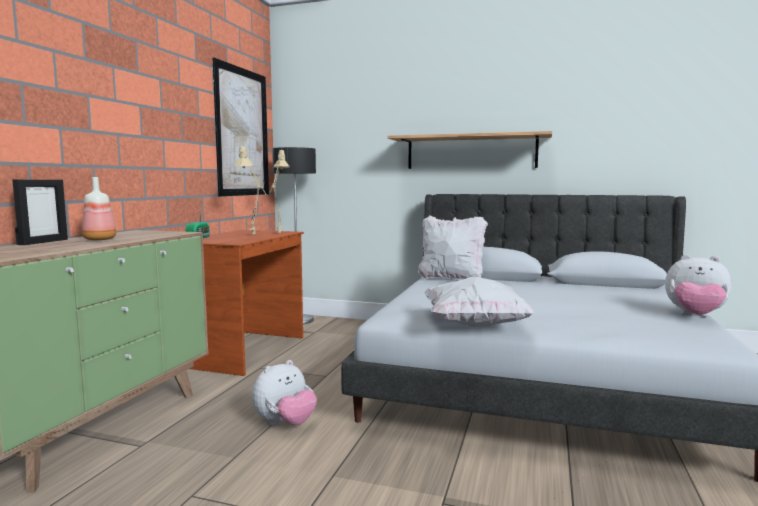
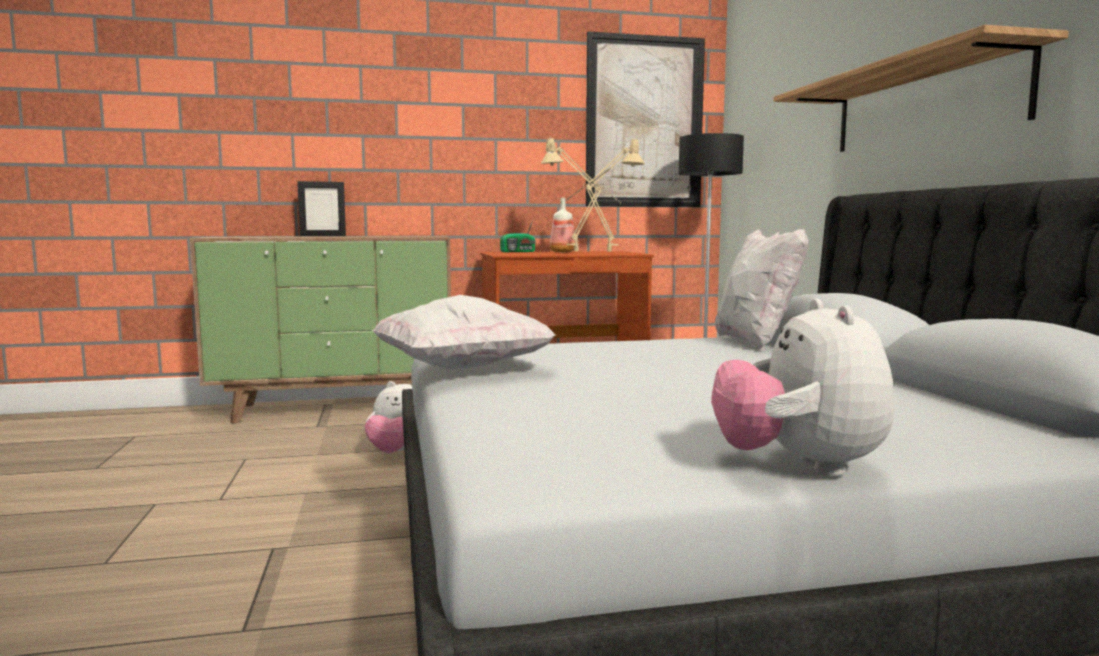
camera: 60 degrees right, 0 degrees up
(100, 239) = (353, 236): bottle -> bottle (562, 252)

